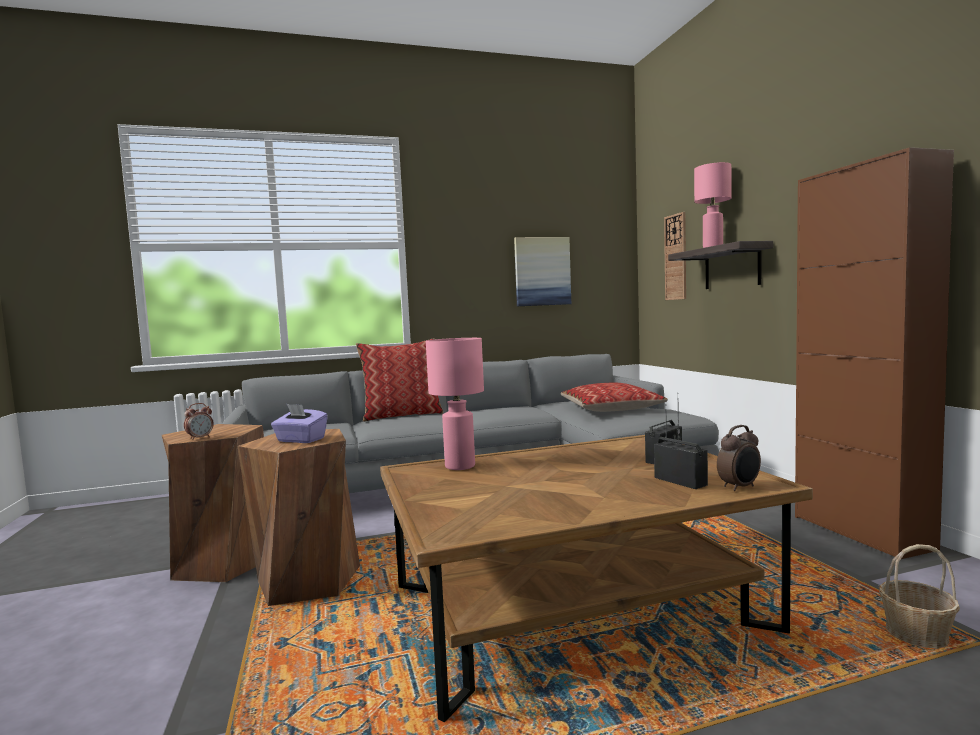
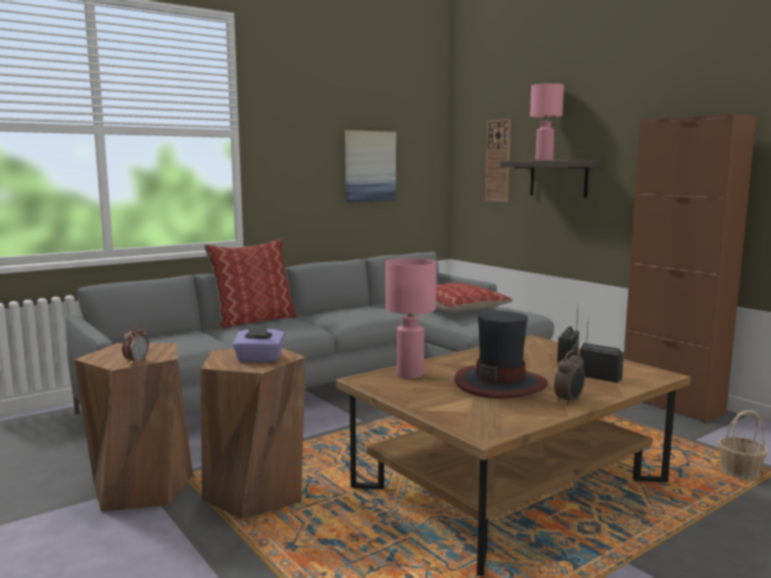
camera: 20 degrees left, 5 degrees up
(546, 481) = (500, 383): none -> hat
(740, 487) = (644, 379): alarm clock -> alarm clock (569, 401)

